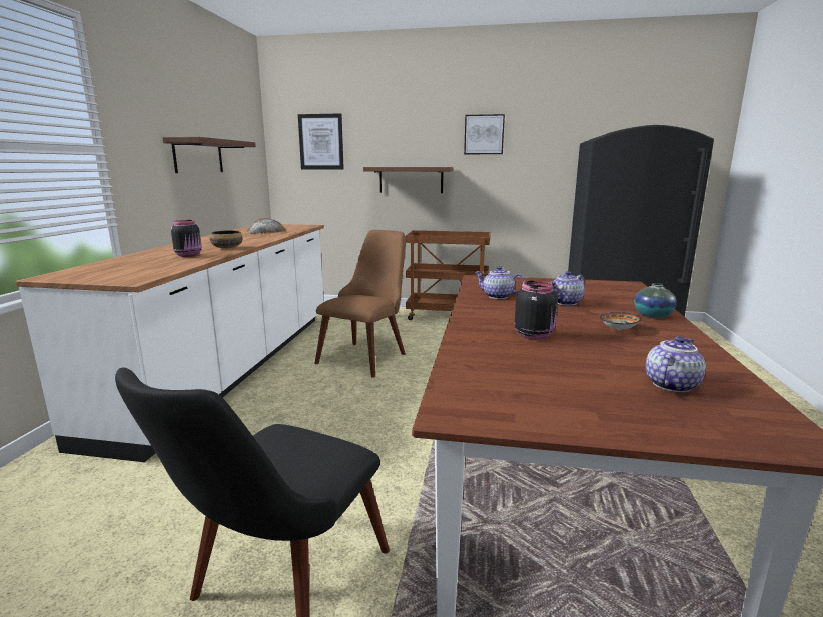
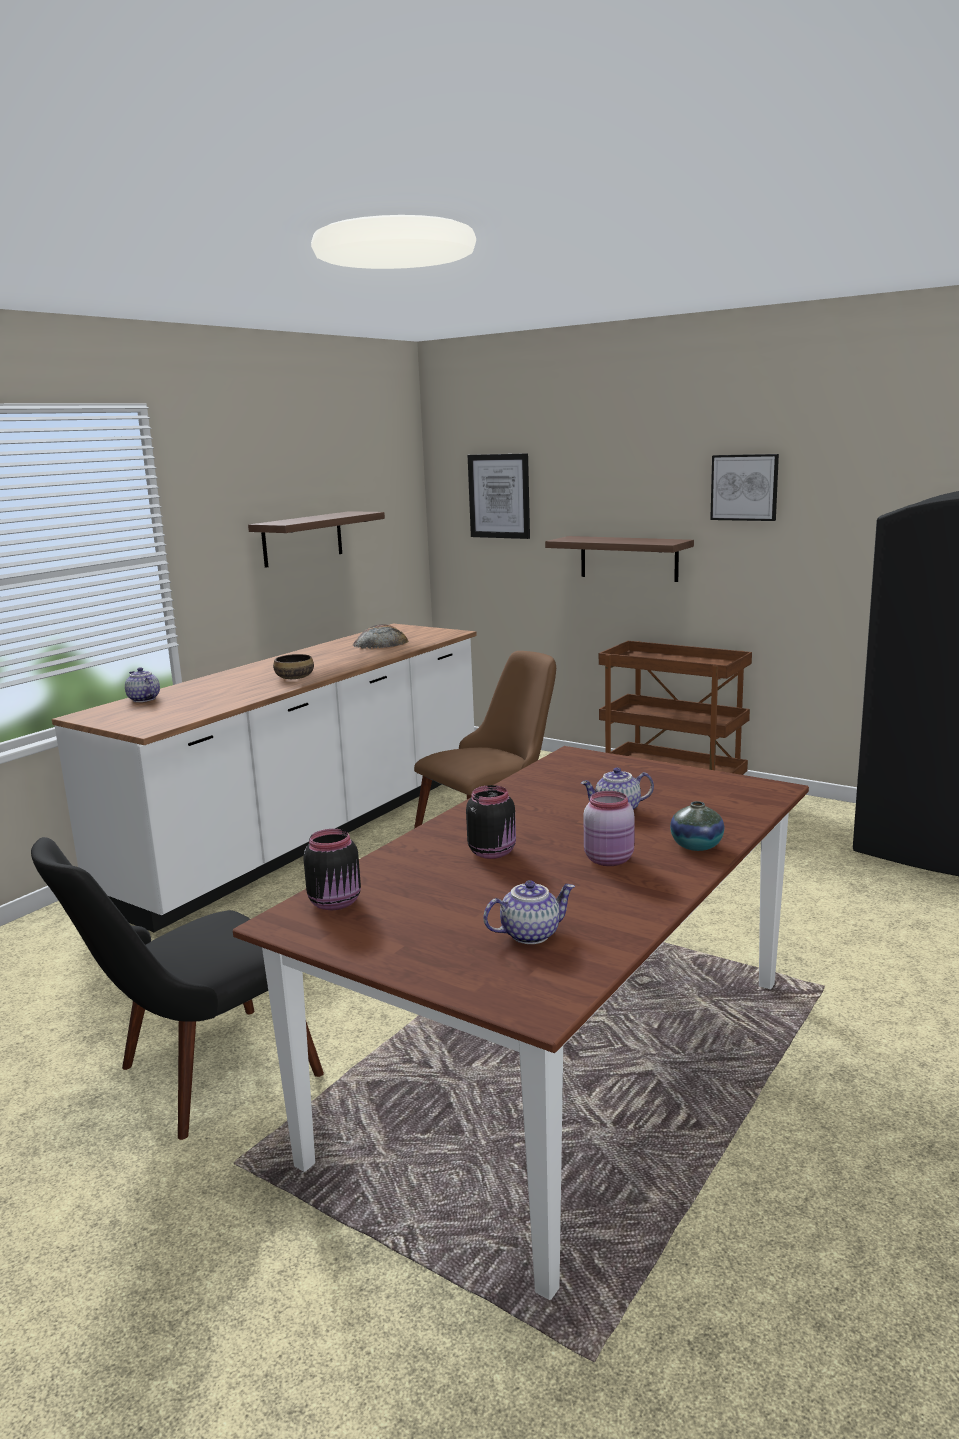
camera: 25 degrees right, 0 degrees up
(189, 255) = (239, 690): black jar -> black jar (336, 903)
(497, 296) = (545, 789): teapot -> teapot (143, 699)
(620, 329) = (610, 860): bowl -> pink jar

